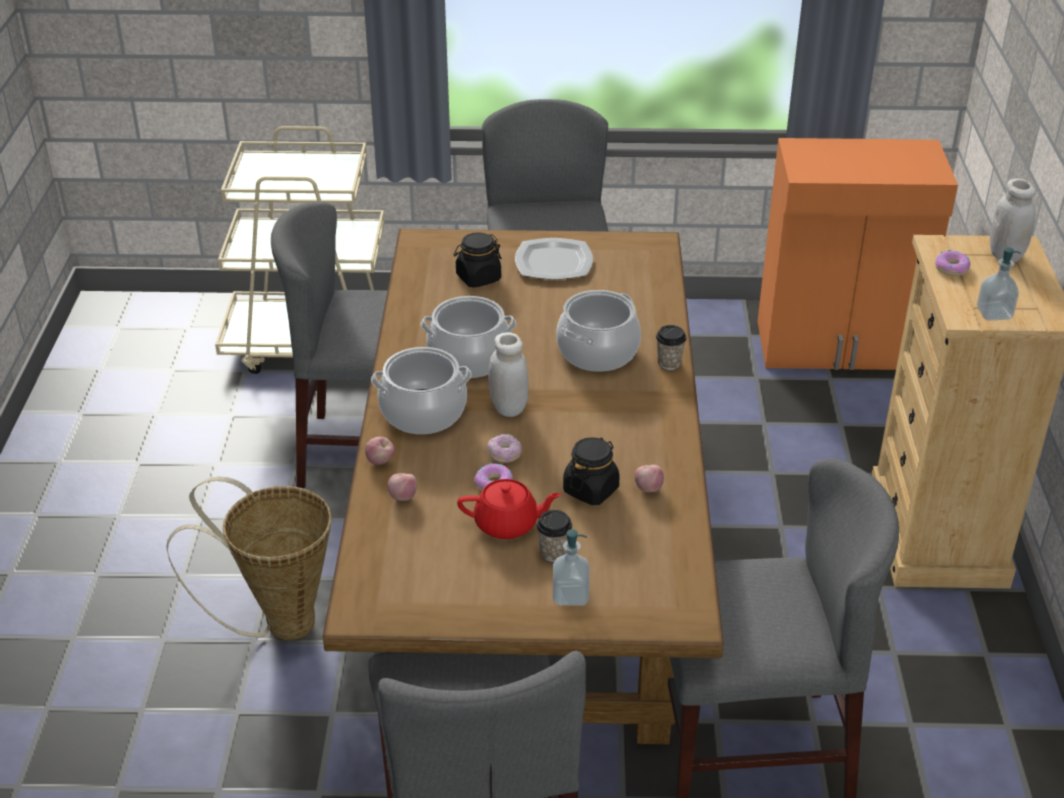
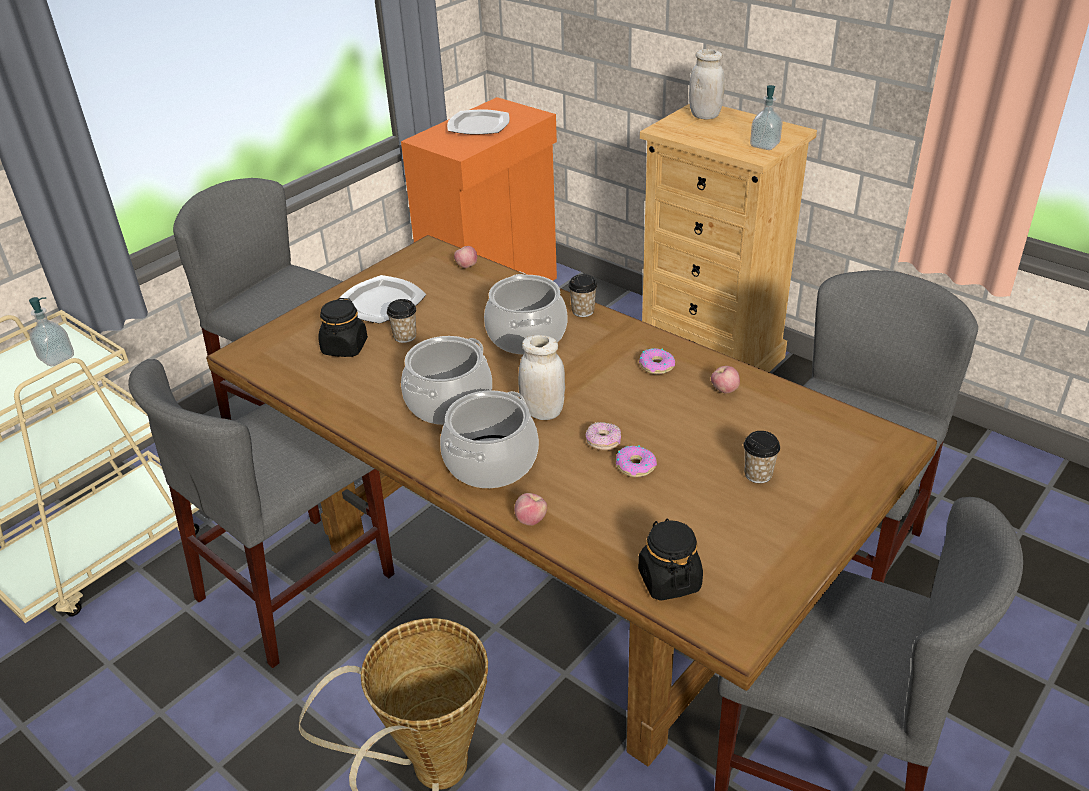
camera: 50 degrees left, 0 degrees up
(403, 497) = (597, 528): apple -> apple (466, 266)
(507, 524) = (697, 483): red teapot -> none
(524, 296) = (405, 336): none -> cup
(570, 595) = (820, 490): soap dispenser -> soap dispenser (57, 358)
(591, 489) = (696, 418): black jar -> black jar (669, 580)
(868, 158) = (479, 125): none -> plate
(952, 268) = (696, 136): donut -> donut (656, 366)

